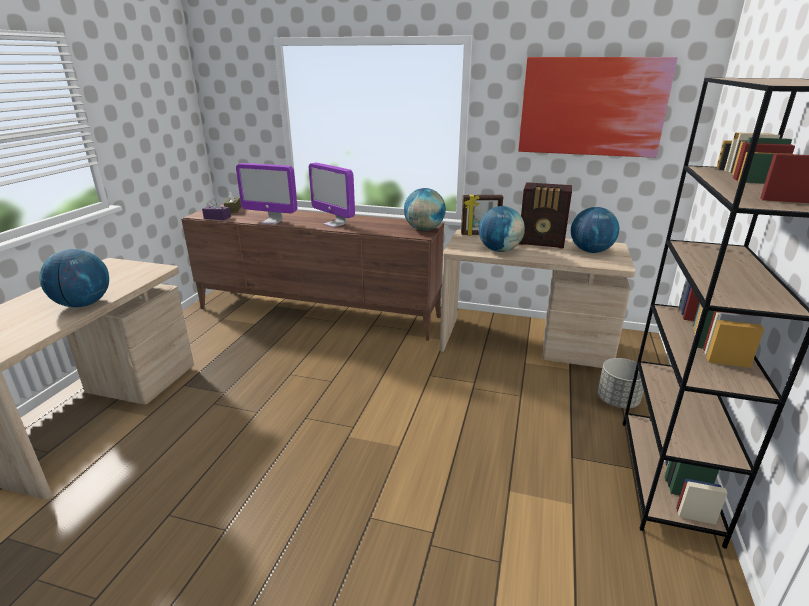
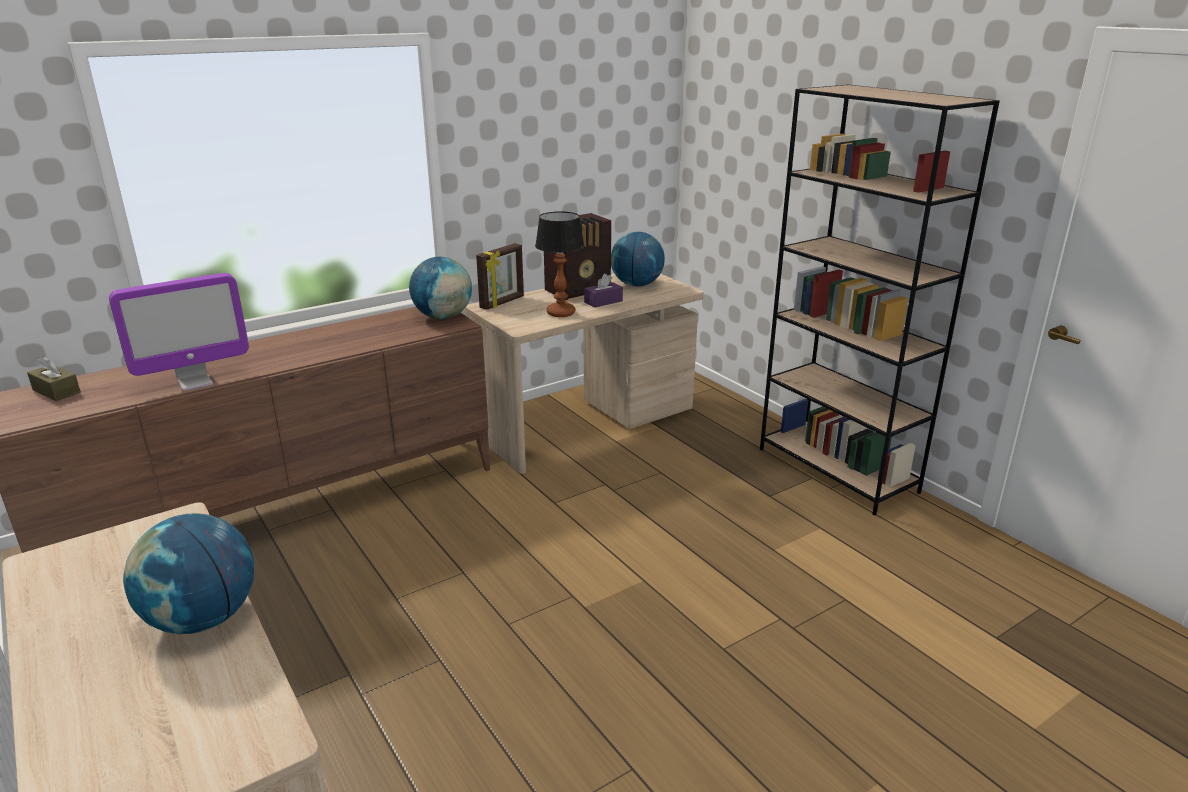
camera: 50 degrees left, 0 degrees up
(217, 217) = (65, 413): purple tissue box -> purple tissue box (603, 302)
(334, 224) = (308, 350): monitor -> none
(499, 250) = (561, 313): globe -> table lamp
(591, 107) = (577, 116): picture -> none
(617, 401) = (730, 433): grey planter -> none

